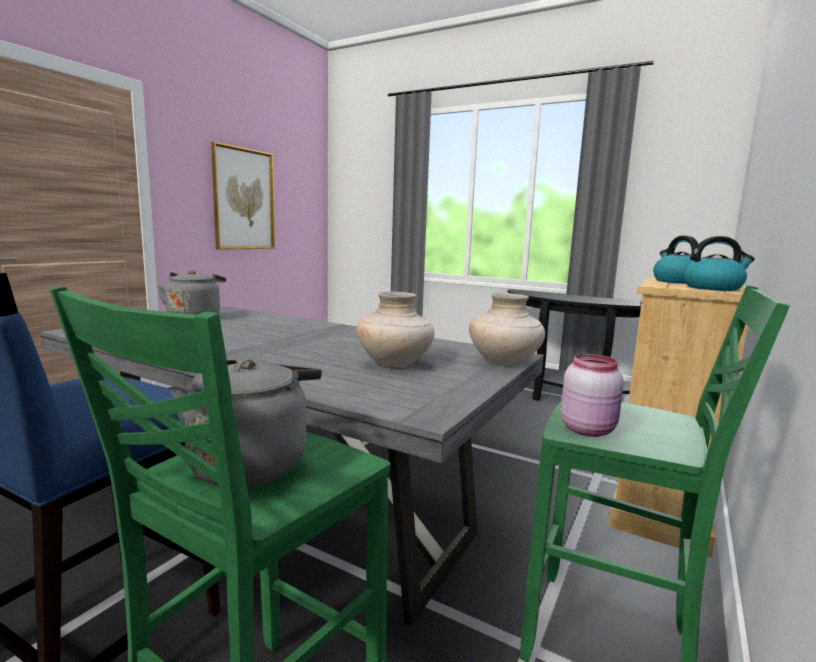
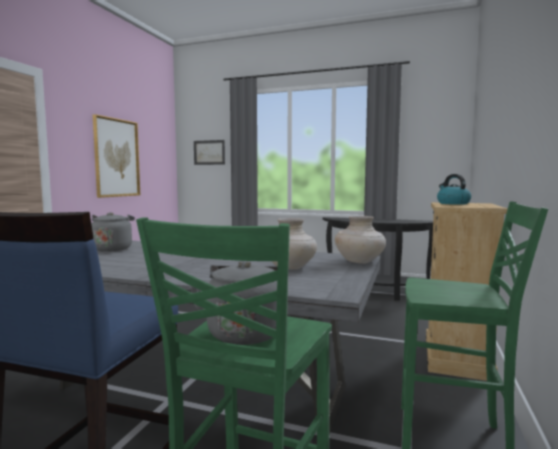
camera: 10 degrees left, 5 degrees down
(367, 195) = (209, 152): none -> picture
(588, 429) = (434, 296): pink jar -> none
(713, 288) = (478, 206): kettle -> none

